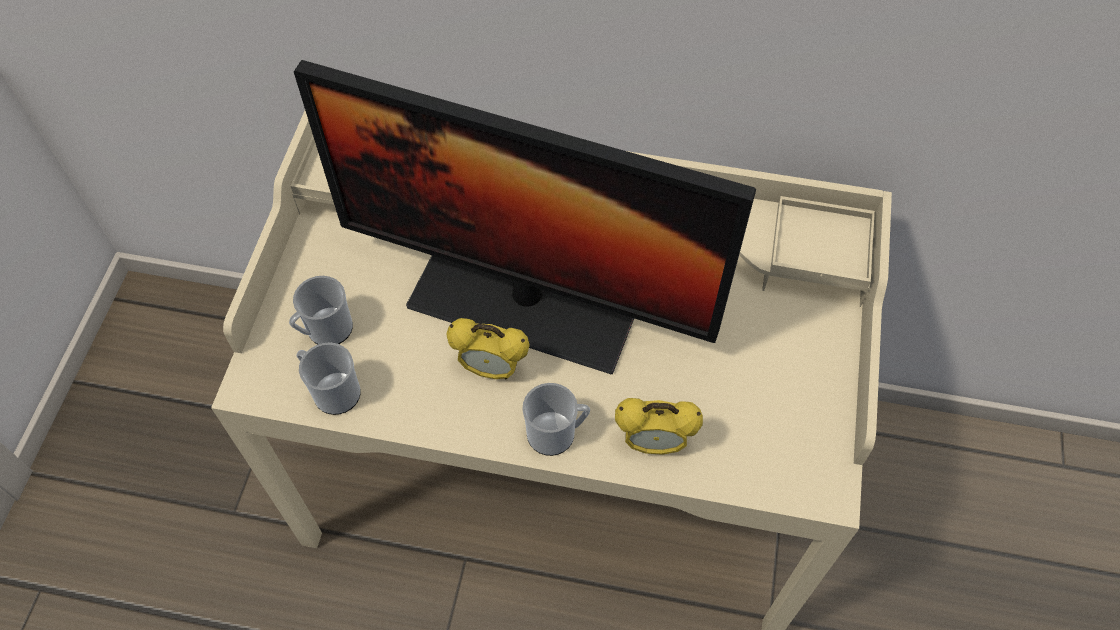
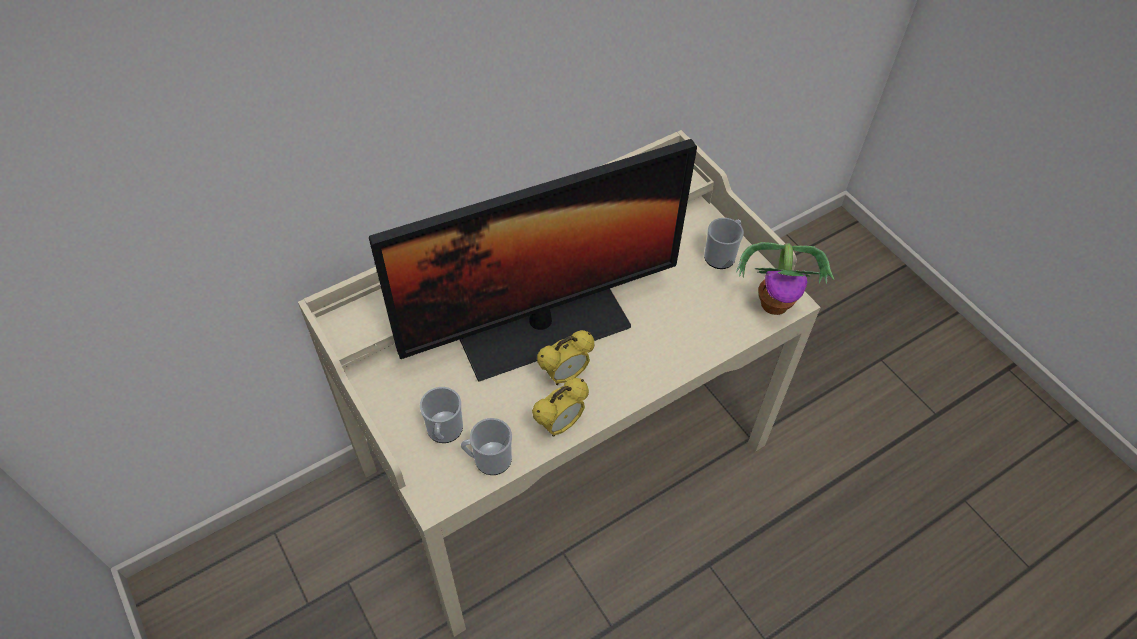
camera: 45 degrees left, 5 degrees down
(556, 433) = (637, 379): mug -> mug (721, 255)
(653, 444) = (689, 345): alarm clock -> alarm clock (560, 425)
(806, 479) = (775, 303): none -> potted plant

